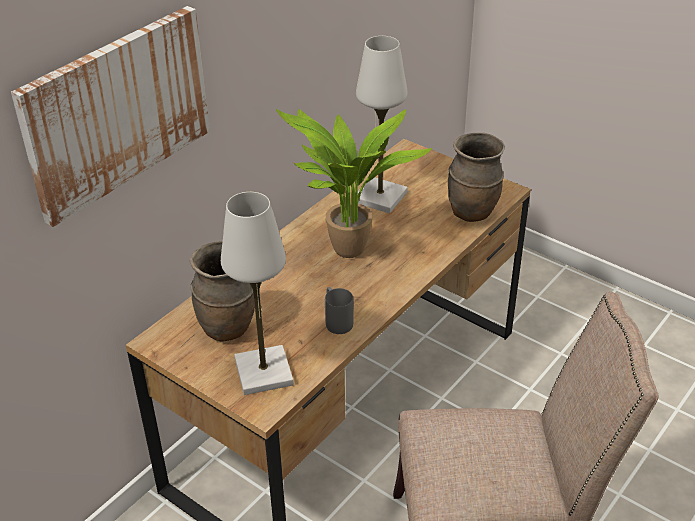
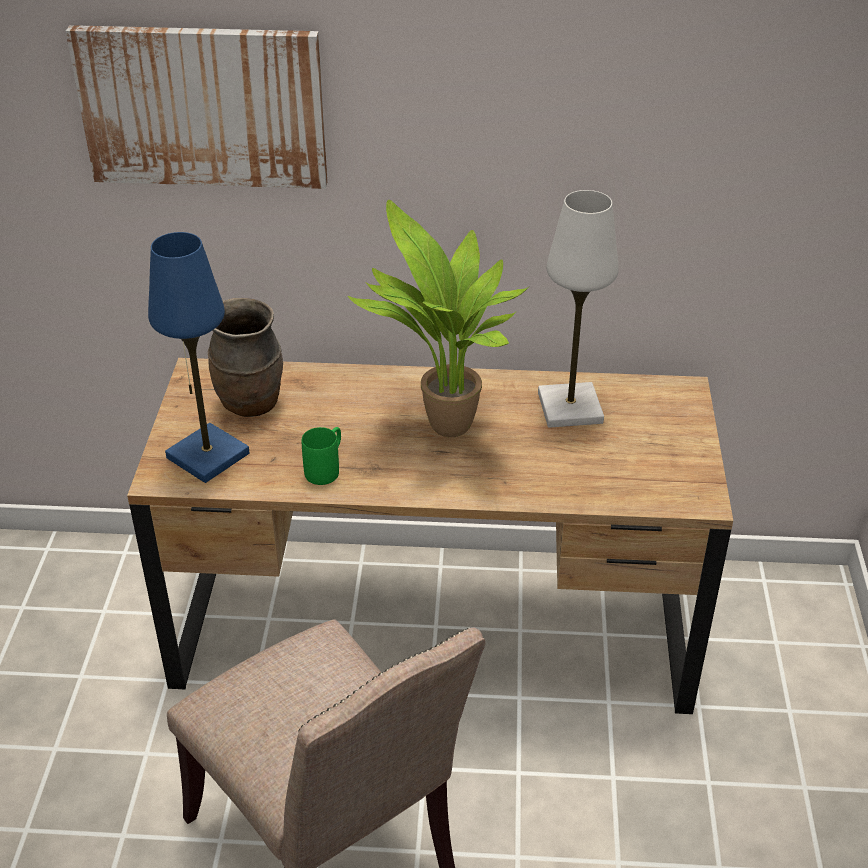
camera: 55 degrees right, 0 degrees up
(264, 372) = (208, 456): white table lamp -> blue table lamp
(336, 320) = (326, 469): grey mug -> green mug
(472, 212) = (623, 490): brown vase -> none

